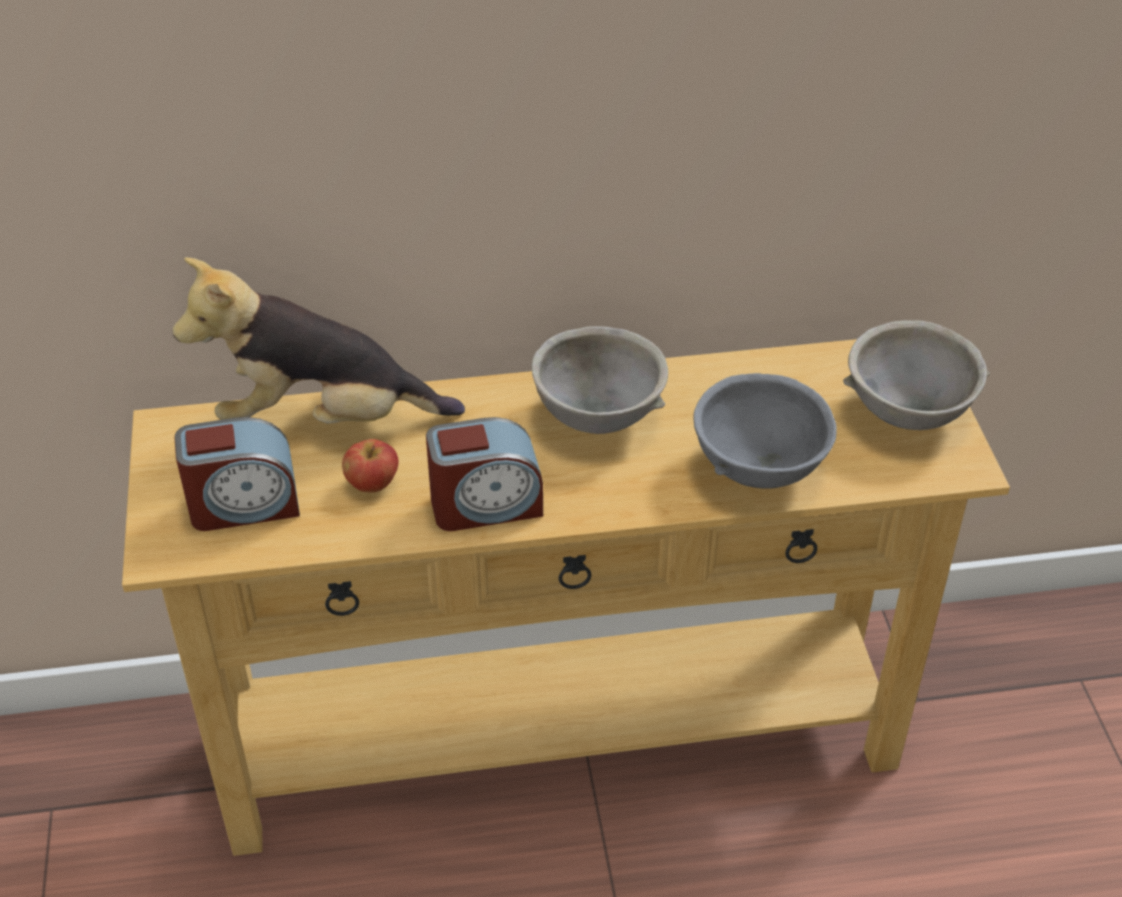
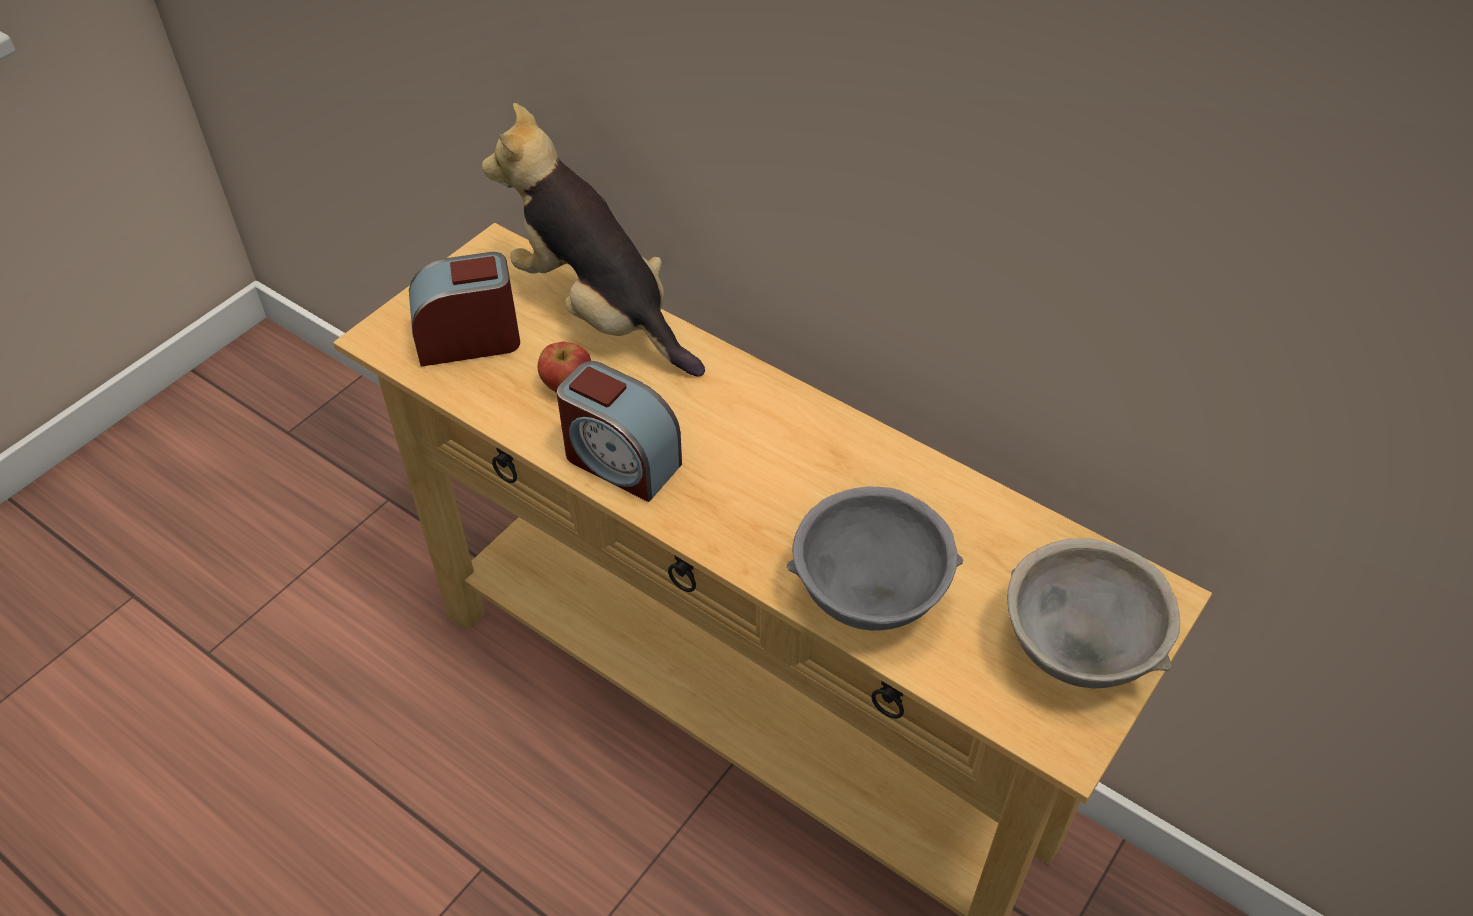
camera: 45 degrees right, 5 degrees up
(244, 505) = (469, 340): alarm clock -> alarm clock turned 135 degrees clockwise
(598, 415) = (798, 452): grey bowl -> none

